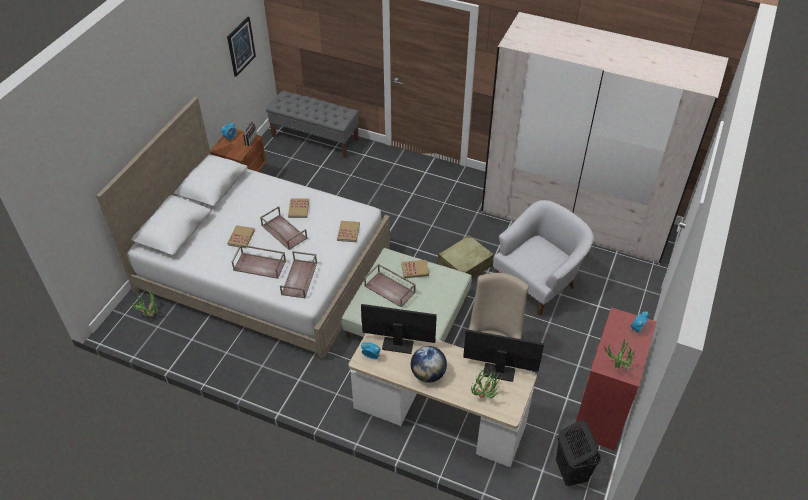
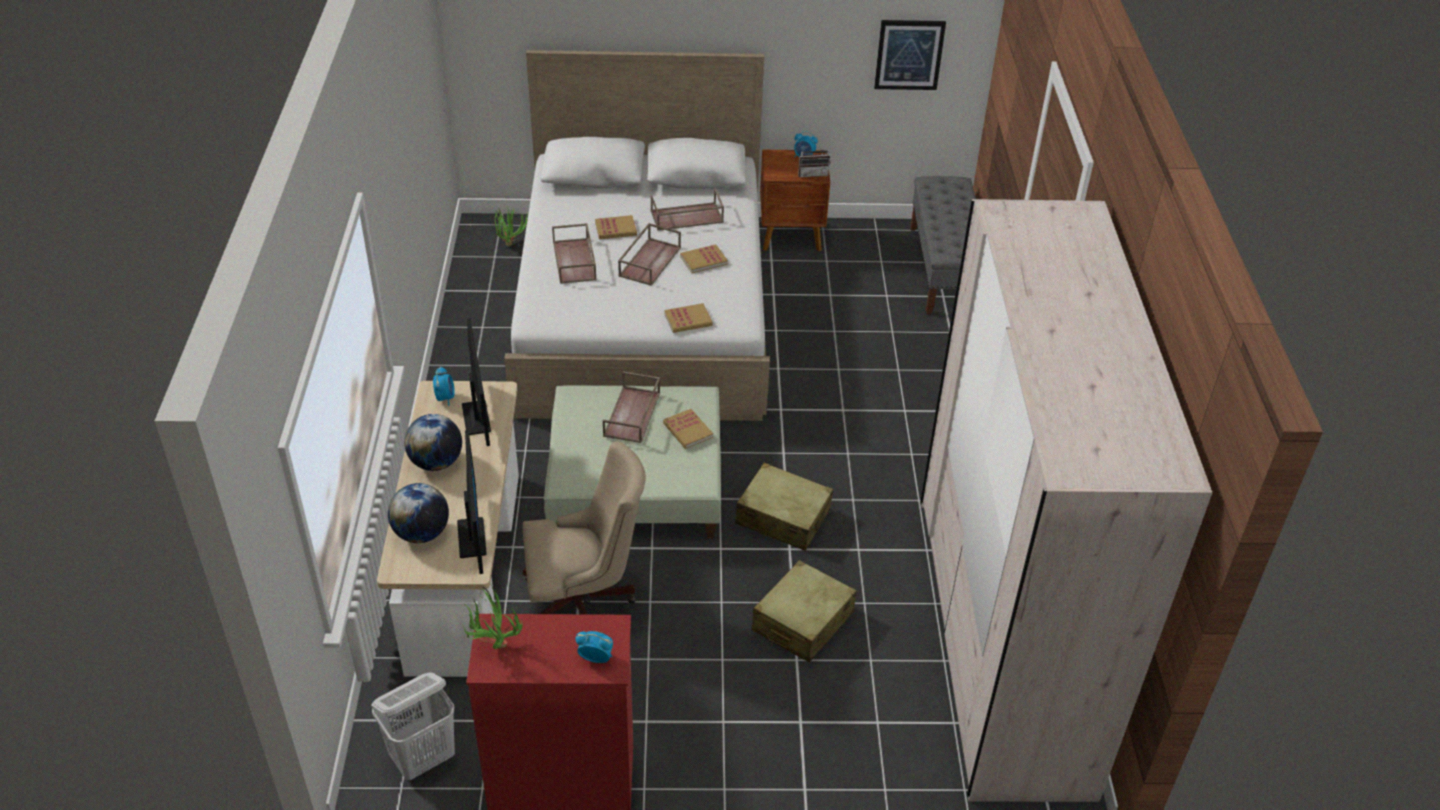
camera: 65 degrees right, 5 degrees down
(299, 279) = (570, 303): brown tray -> brown tray (686, 217)
(485, 395) = (421, 533): potted plant -> globe
(537, 283) = (802, 622): white armchair -> beige suitcase
(571, 471) = (424, 758): black laundry basket -> white laundry basket

